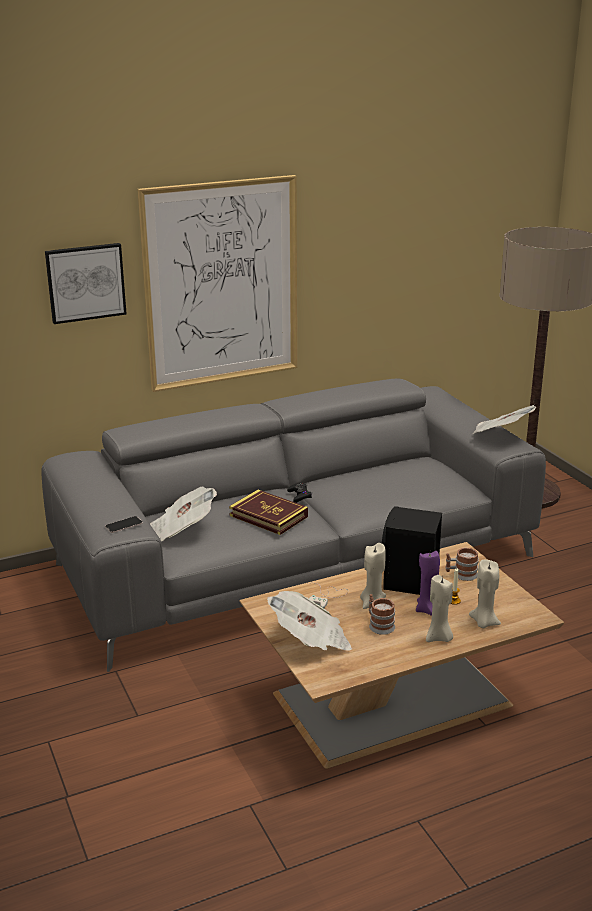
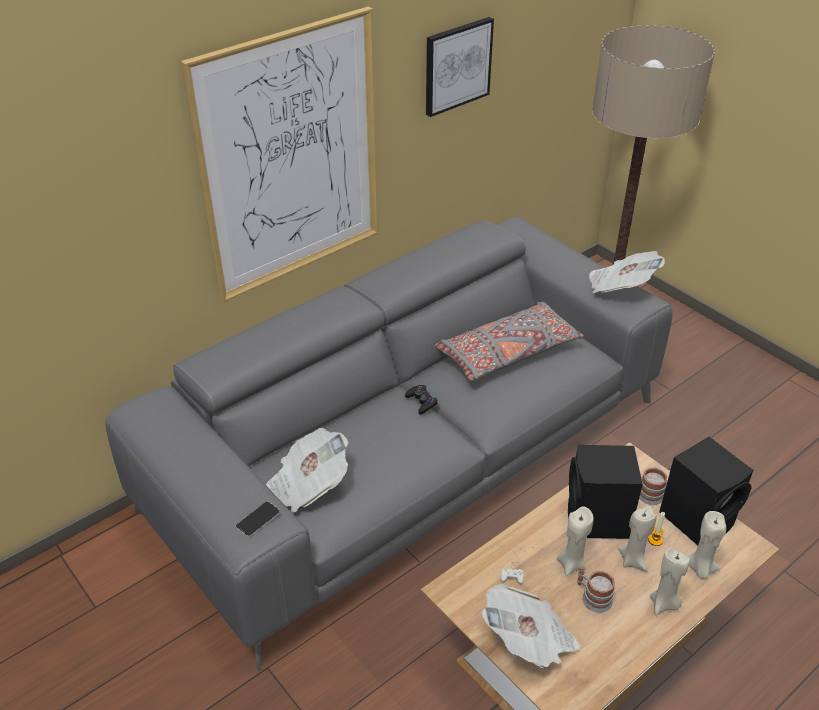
camera: 15 degrees left, 15 degrees up
(85, 282) = (128, 195): picture -> picture (457, 66)
(268, 516) = (401, 443): book -> none
(389, 476) = (507, 353): none -> grey pillow
(427, 609) = (633, 560): purple candle -> beige candle
(501, 594) = (698, 518): none -> black speaker

